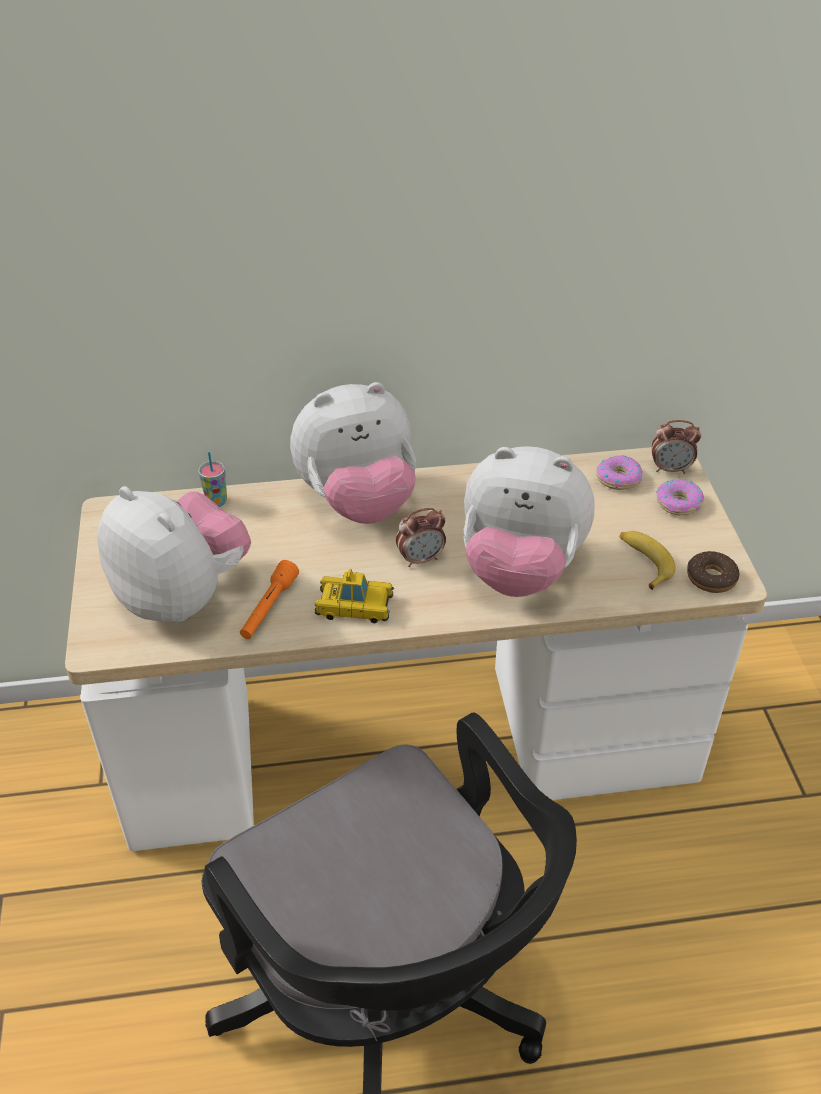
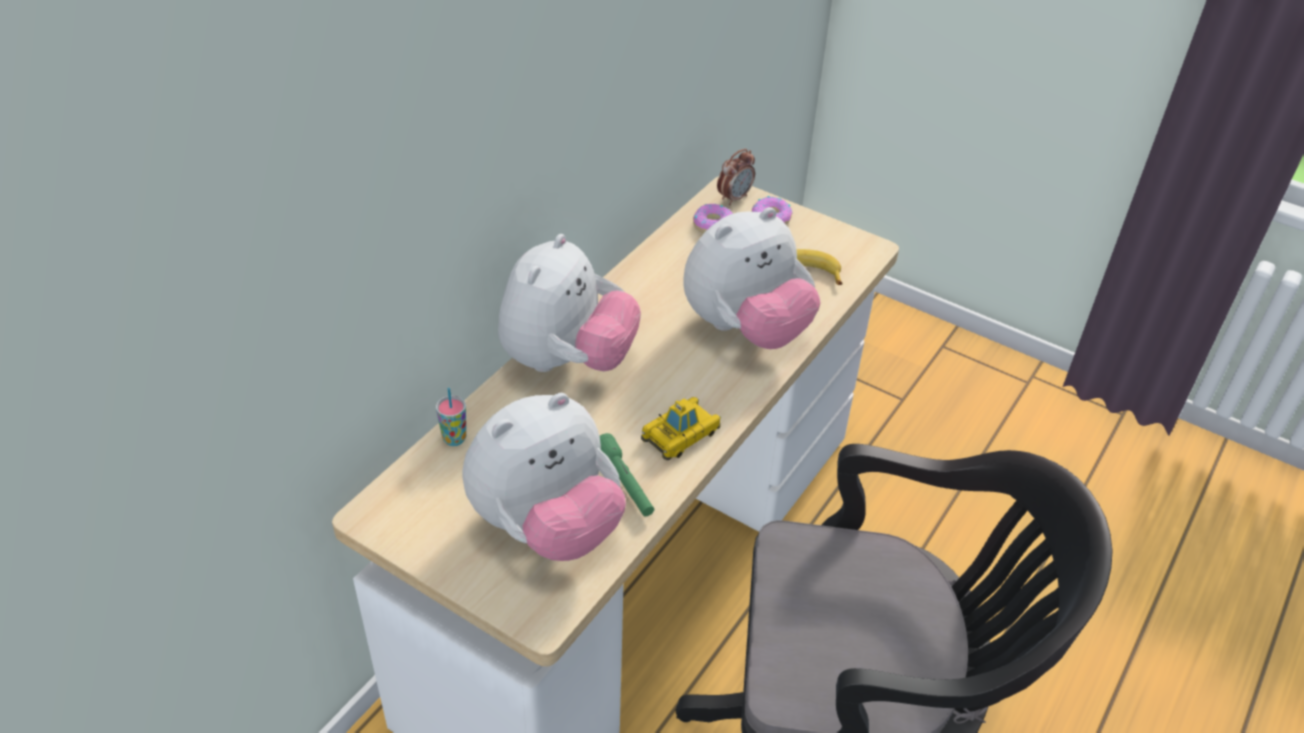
camera: 50 degrees left, 0 degrees up
(183, 596) = (547, 527): plush toy -> plush toy turned 150 degrees clockwise
(268, 608) = (624, 484): orange flashlight -> green flashlight
(421, 559) = (673, 369): alarm clock -> none
(711, 578) = (856, 254): donut -> none

